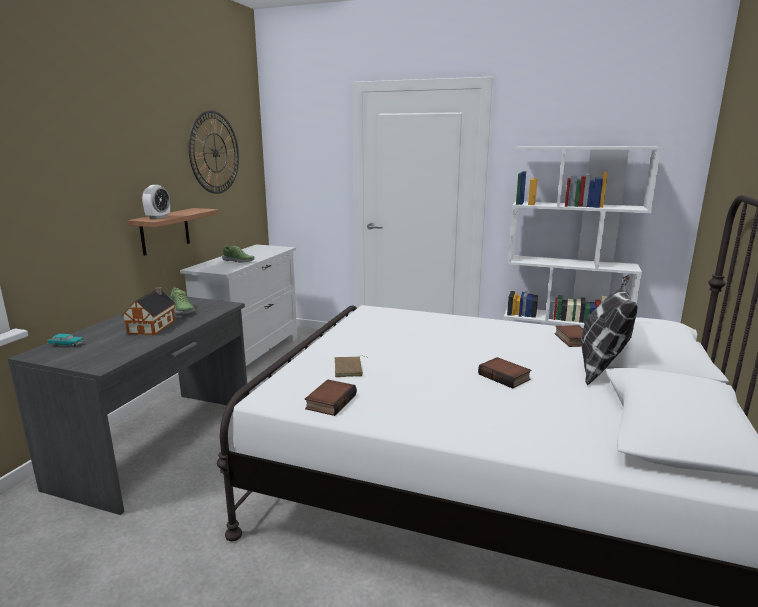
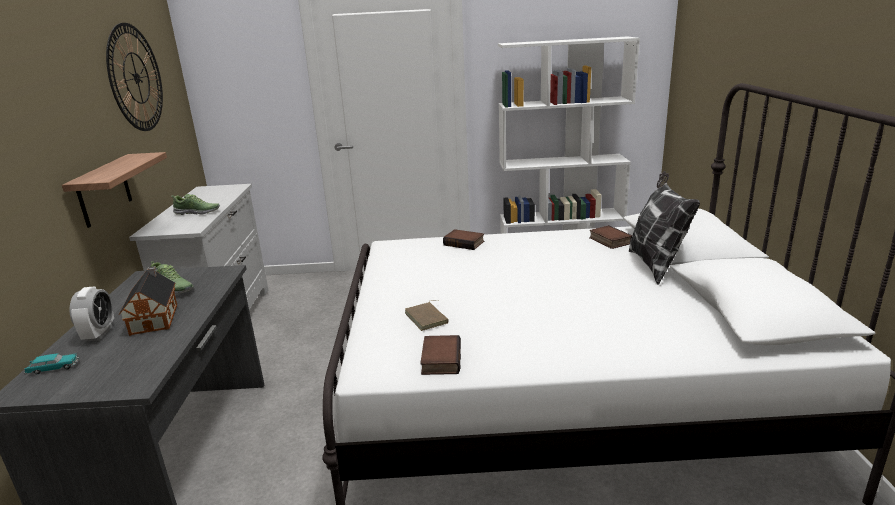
camera: 20 degrees left, 5 degrees up
(158, 217) = (102, 175): alarm clock -> alarm clock (99, 333)
(505, 376) = (583, 292): book -> book (465, 243)

